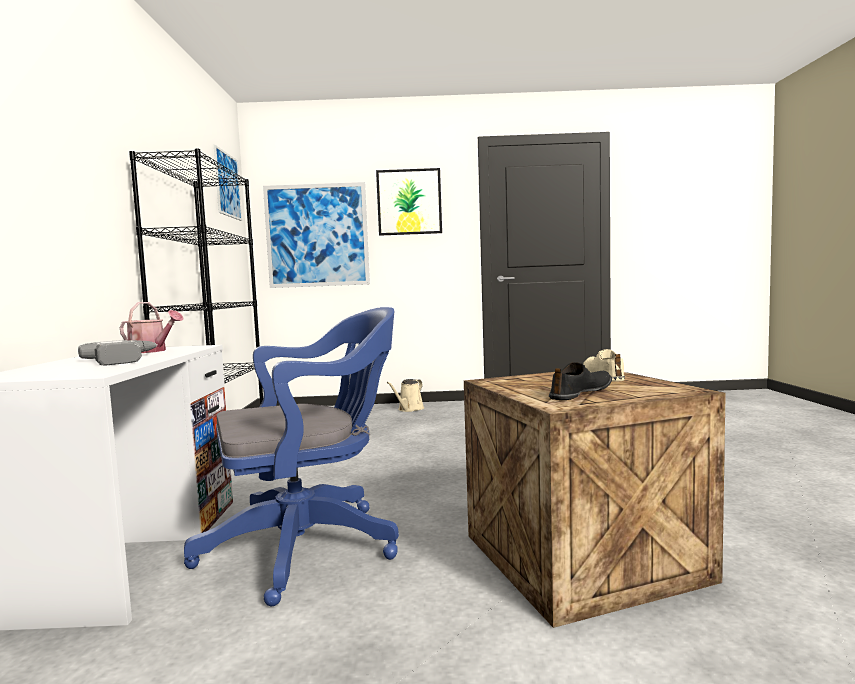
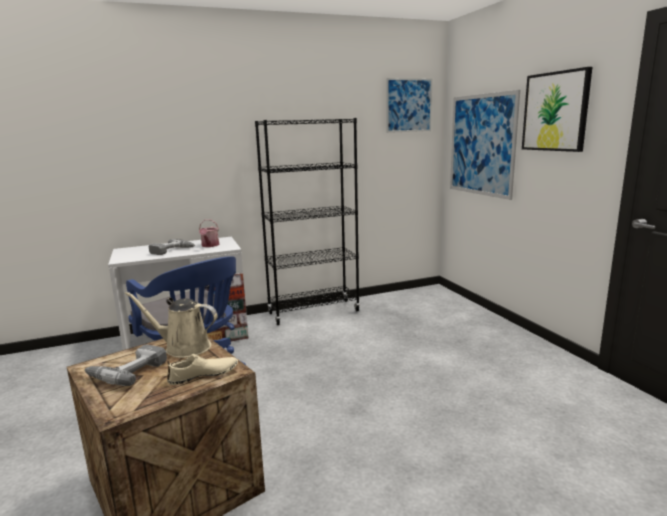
camera: 70 degrees right, 10 degrees up
(409, 409) = (501, 336): beige watering can -> beige watering can (183, 347)
(581, 392) = (127, 371): black shoe -> power drill

